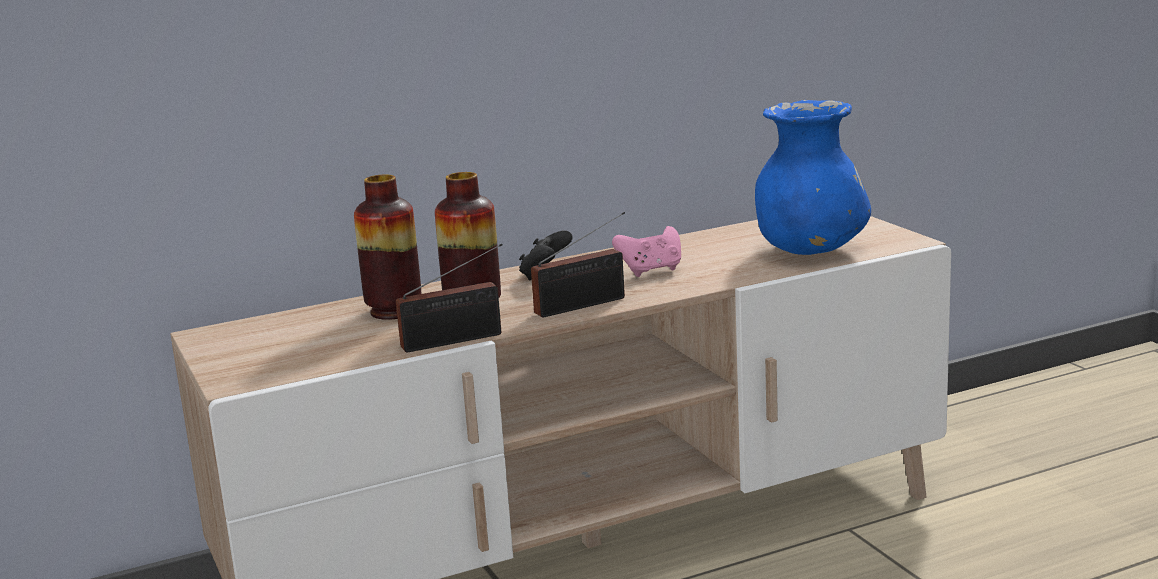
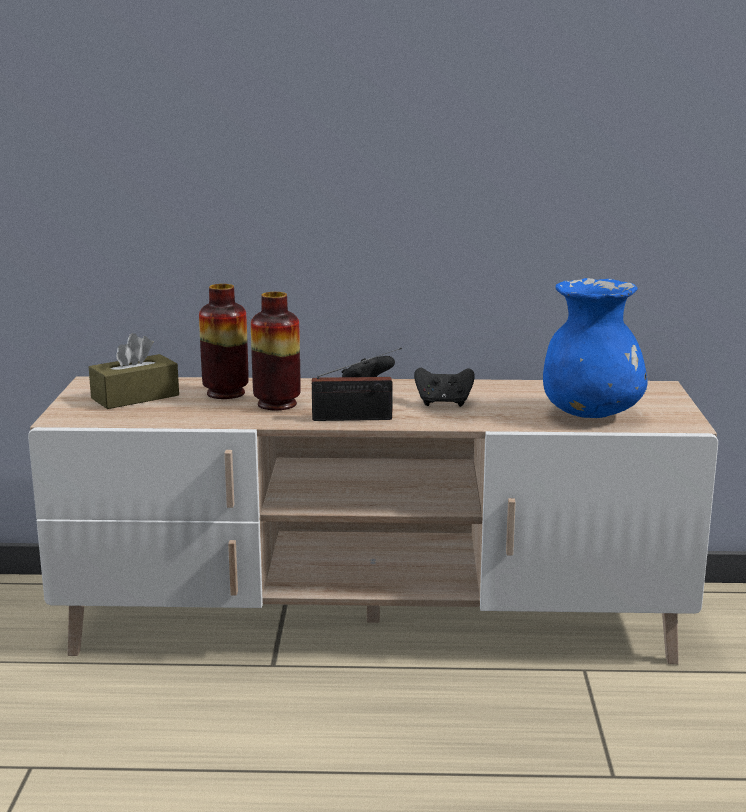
camera: 25 degrees right, 0 degrees up
(289, 338) = (135, 397): none -> brown tissue box
(457, 340) = (233, 423): radio -> none
(651, 271) = (443, 403): pink game controller -> black game controller

